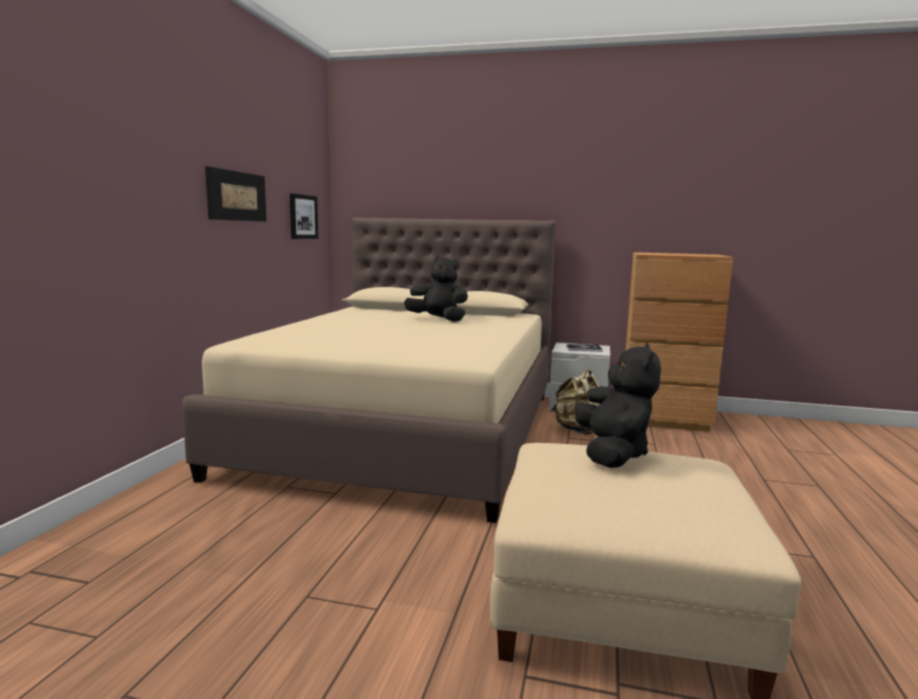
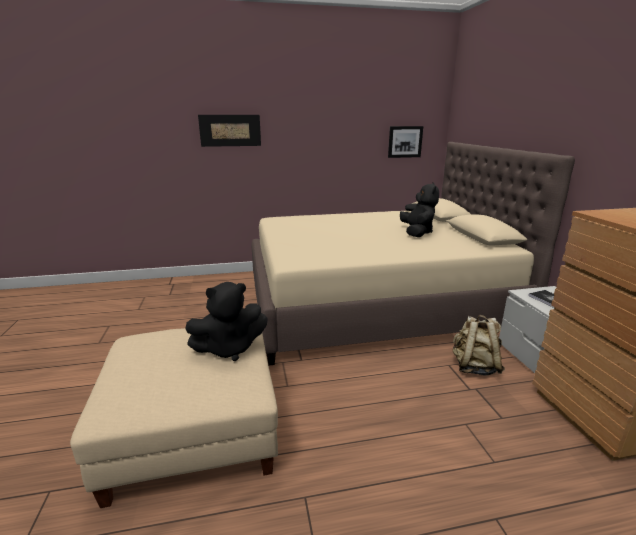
camera: 65 degrees right, 10 degrees up
(237, 196) = (331, 132): picture -> picture (230, 130)

